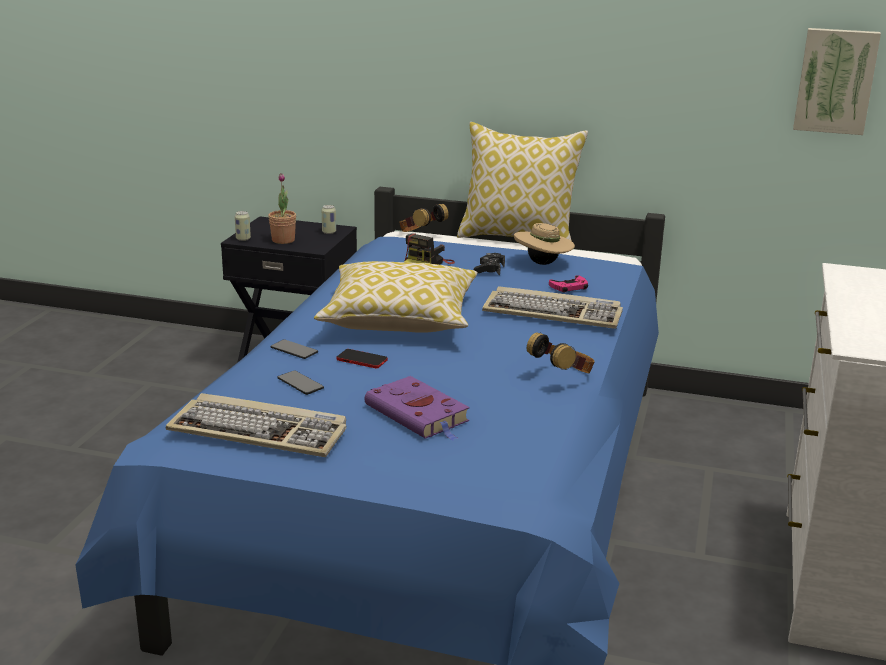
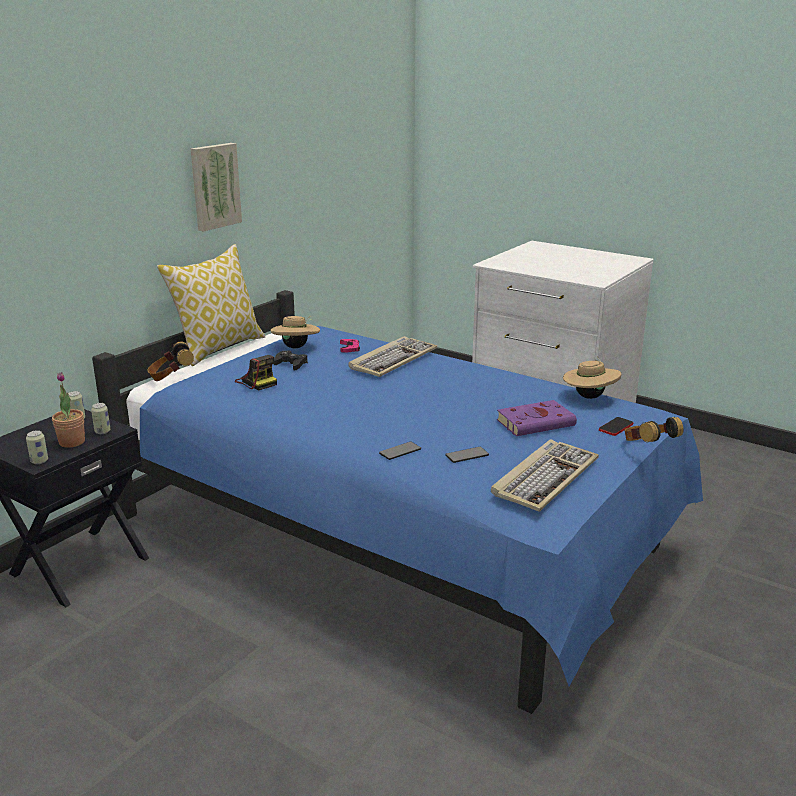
camera: 70 degrees left, 0 degrees up
(310, 245) = (102, 431): none -> can
(362, 360) = (436, 429): phone -> phone (616, 427)
(400, 319) = (366, 406): pillow -> none
(543, 445) = (589, 396): none -> beige hat
(562, 376) = (496, 375): headphones -> headphones (648, 448)
(835, 81) = (344, 166): picture -> picture (214, 186)

